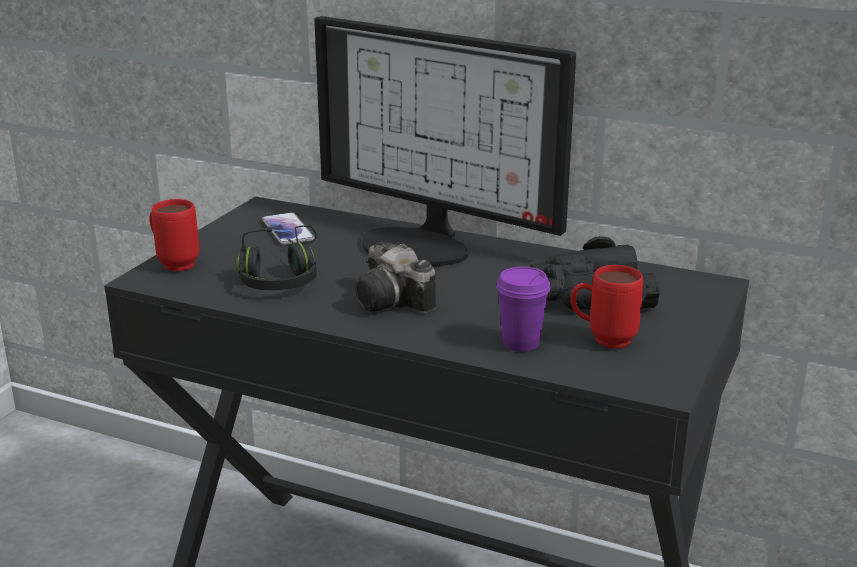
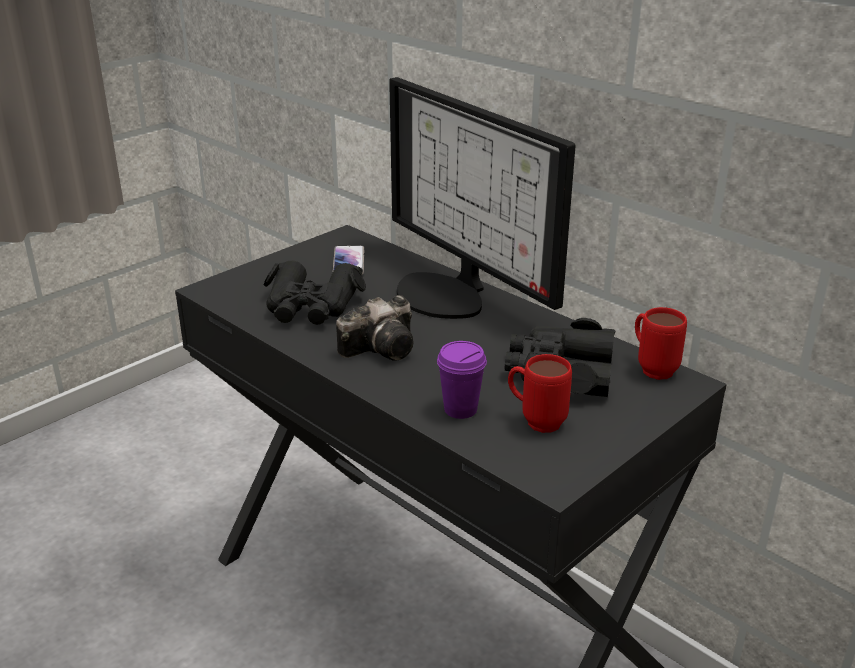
camera: 20 degrees right, 5 degrees up
(173, 263) = (238, 279): red mug -> red mug (651, 368)
(282, 276) = (312, 306): black headphones -> black binoculars
(395, 302) = (384, 348): camera -> camera turned 105 degrees counterclockwise

